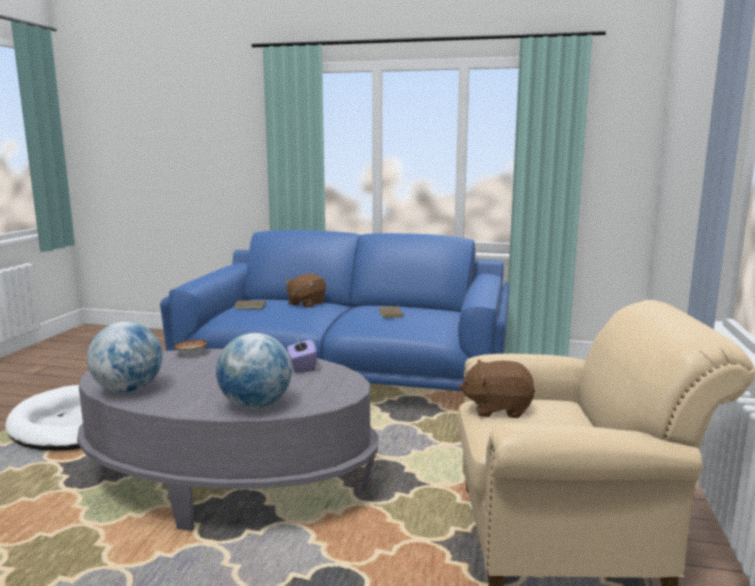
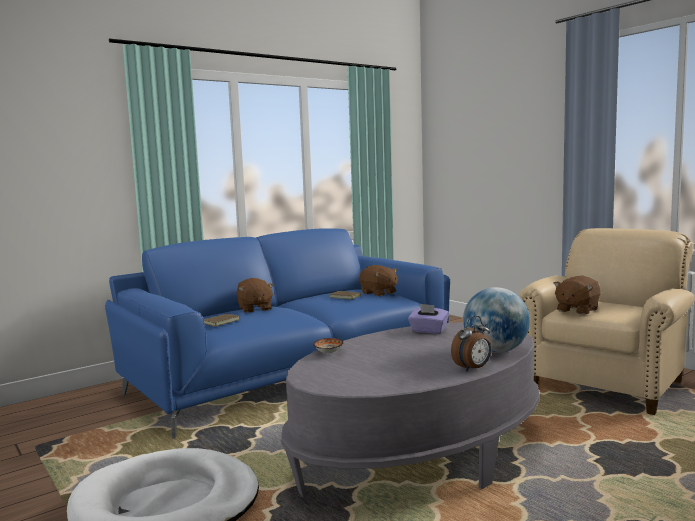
camera: 50 degrees left, 5 degrees down
(129, 390) = (395, 380): globe -> none
(186, 408) = (473, 369): none -> alarm clock
(434, 320) = (379, 293): none -> brown plush toy

